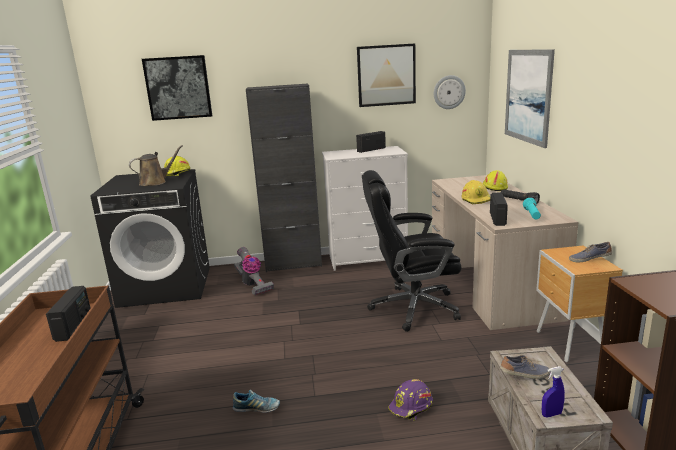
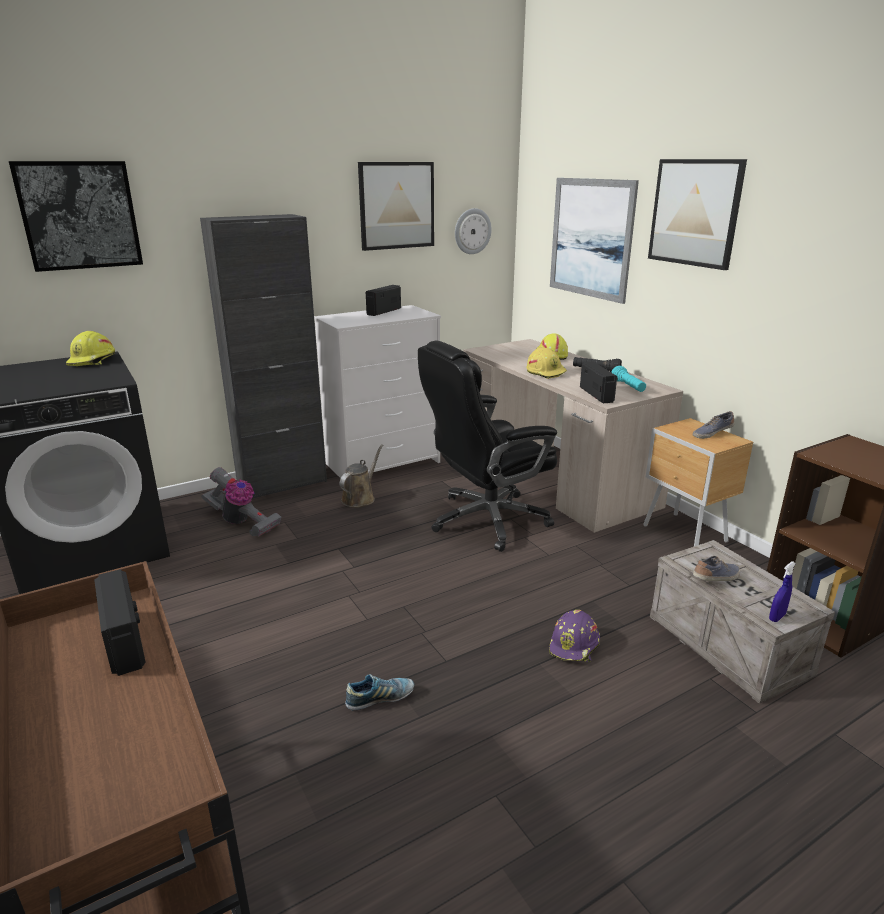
camera: 25 degrees left, 5 degrees up
(155, 182) = (71, 377): brown watering can -> brown watering can (360, 498)
(587, 74) = (695, 213): none -> picture

